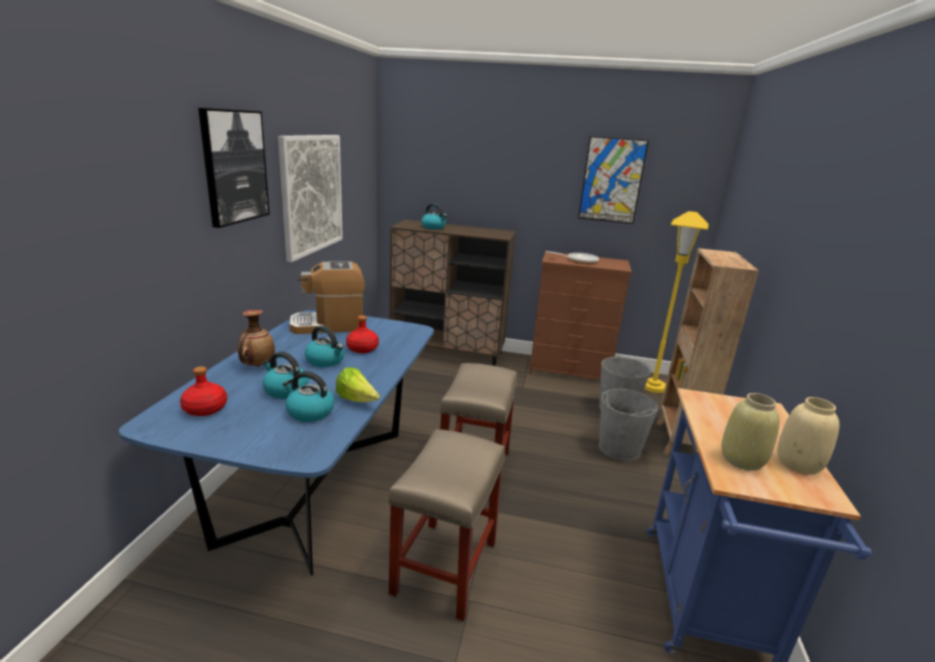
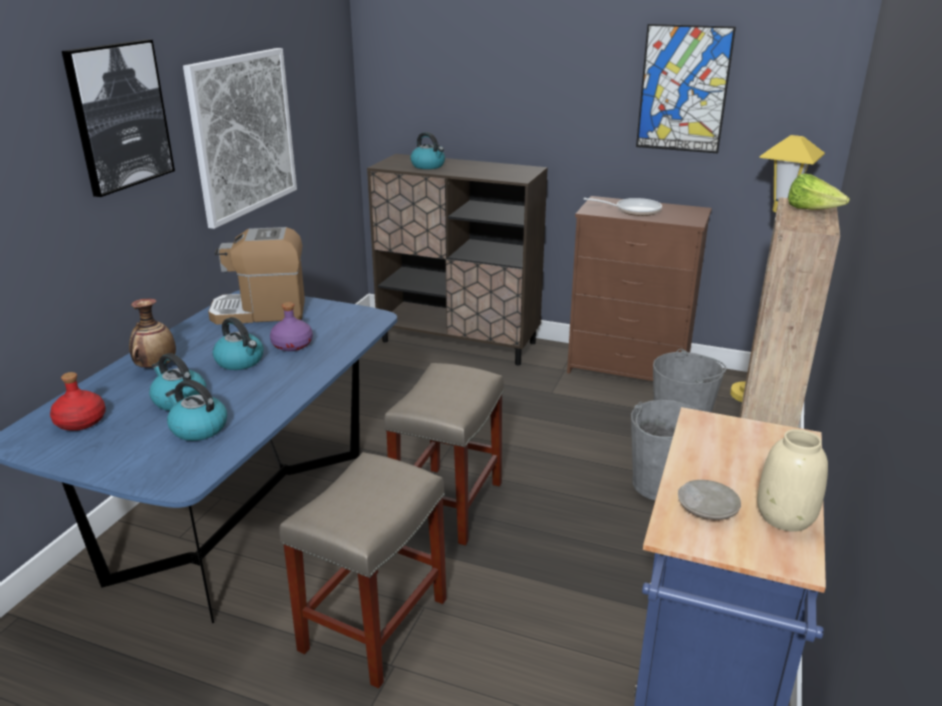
camera: 10 degrees right, 5 degrees up
(357, 400) = (260, 414): lettuce -> lettuce (811, 210)
(363, 349) = (293, 345): red bottle -> purple bottle
(741, 459) = (707, 508): beige vase -> beige plate

